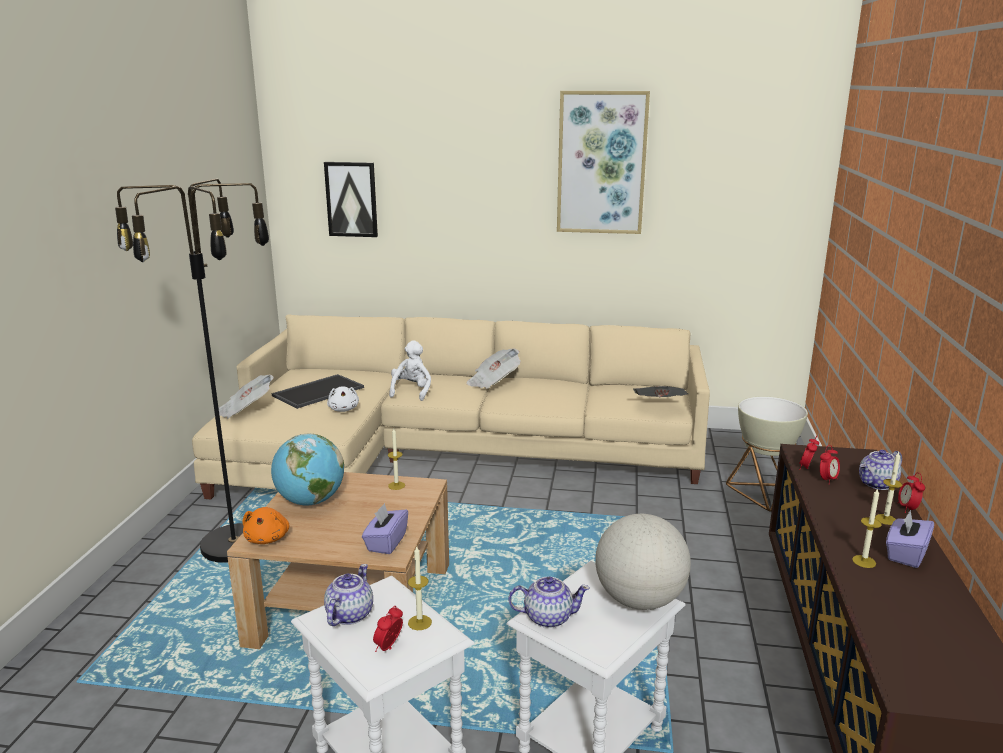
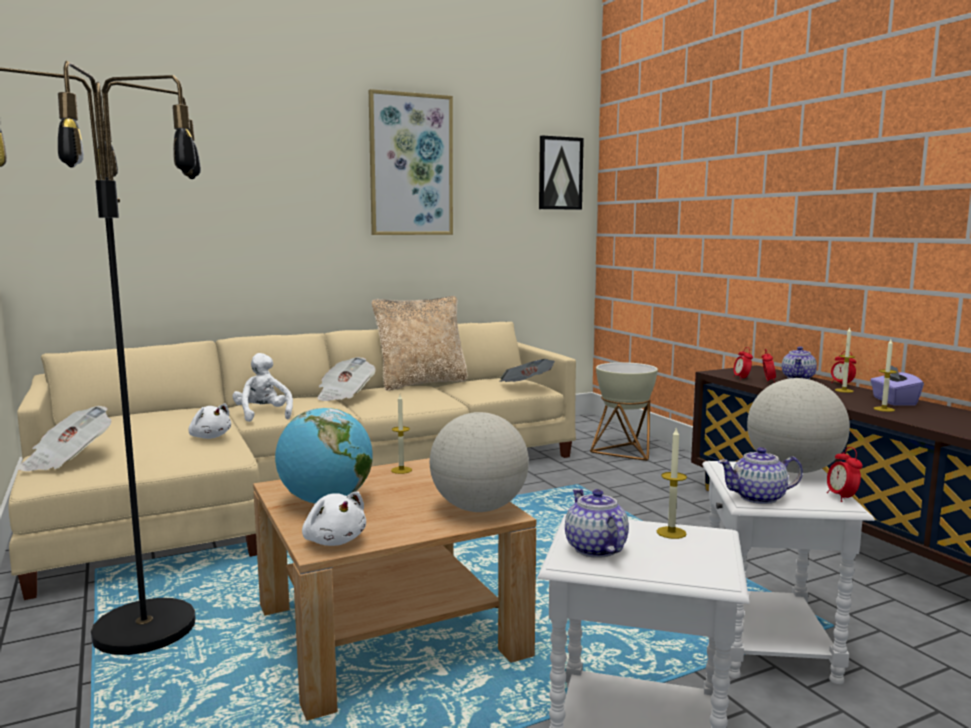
camera: 35 degrees left, 10 degrees down
(268, 538) = (334, 541): orange plush toy -> white plush toy
(318, 391) = (149, 428): tray -> none
(351, 199) = (124, 204): picture -> picture (560, 173)
(386, 543) = (479, 508): purple tissue box -> globe
(389, 648) = (687, 557): alarm clock -> alarm clock (841, 497)
(547, 617) = (759, 498): teapot -> teapot turned 150 degrees counterclockwise
(575, 382) = (423, 385): none -> beige pillow

